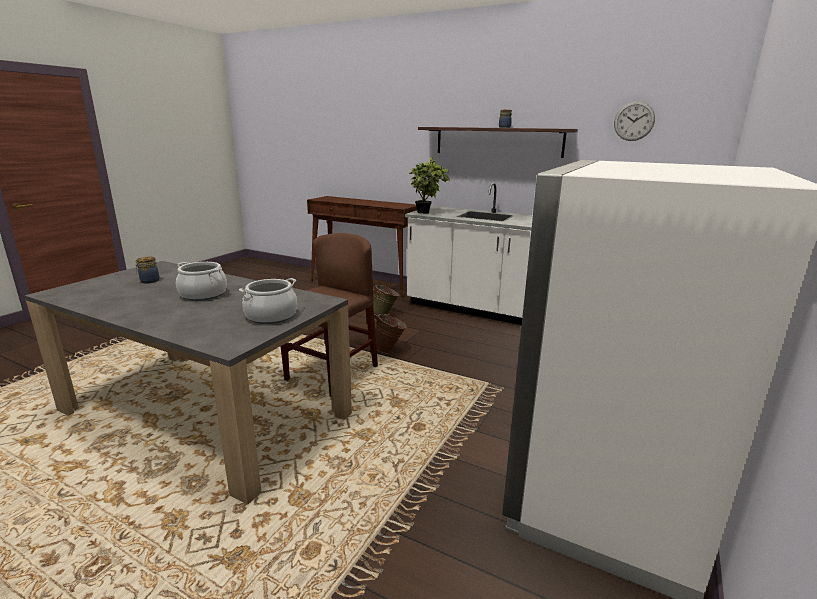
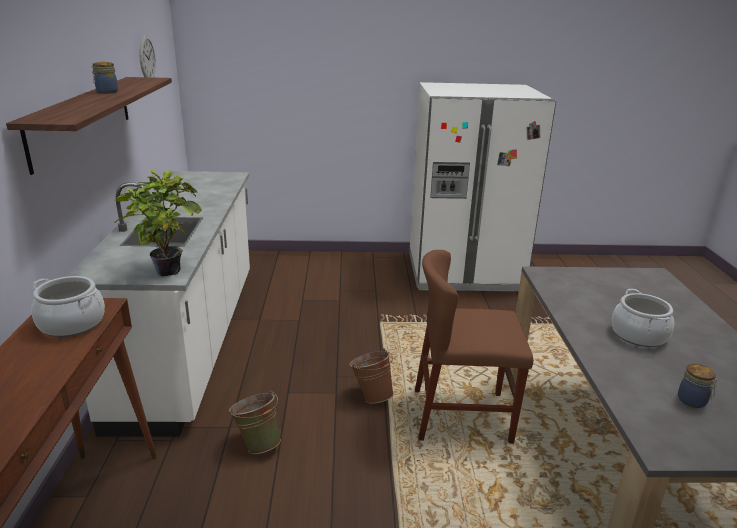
camera: 120 degrees left, 5 degrees up
(271, 316) = (603, 281): cooking pot -> cooking pot (72, 323)

